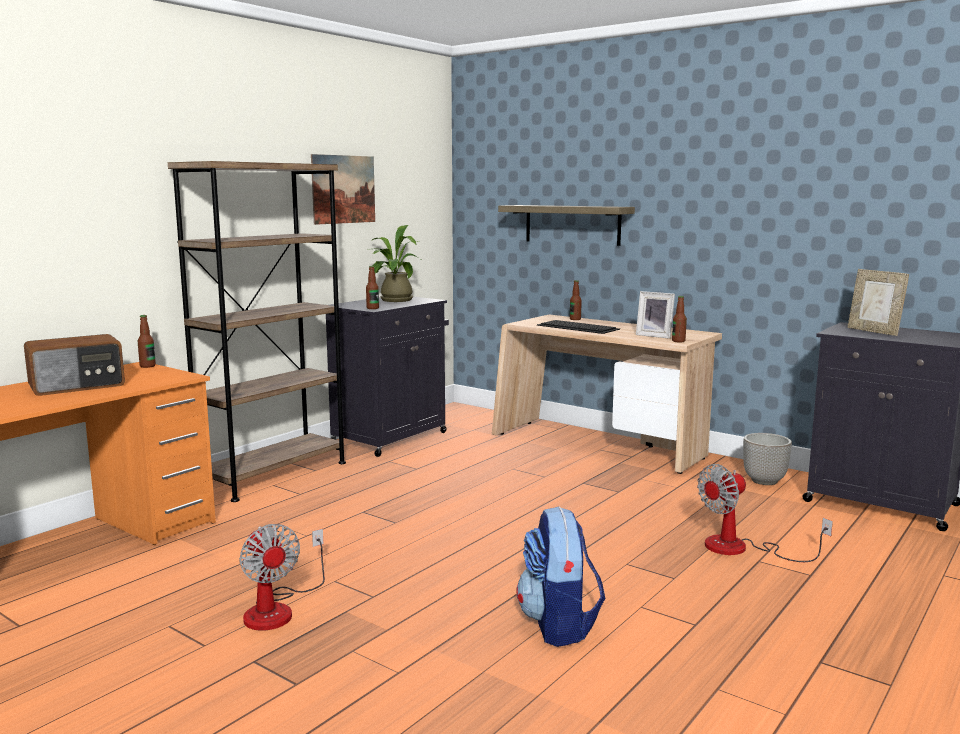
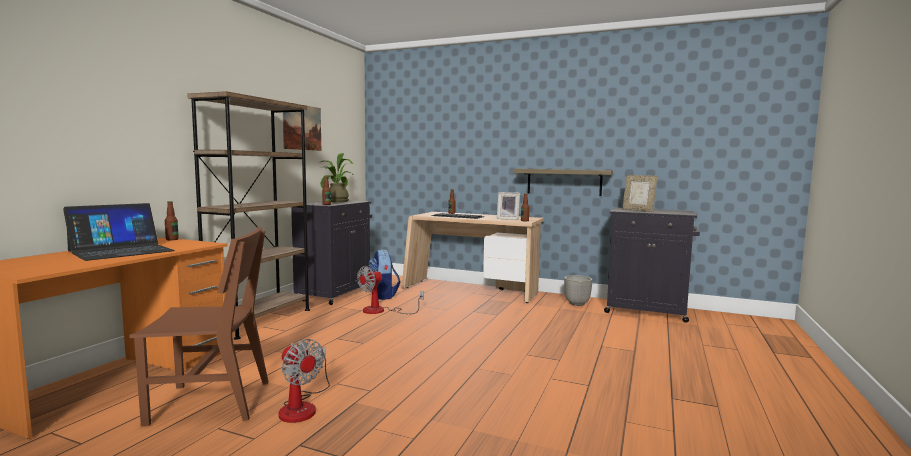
camera: 15 degrees left, 5 degrees down
(77, 386) = (121, 251): radio -> laptop
(172, 590) = (210, 402): none -> brown chair
(559, 625) = (506, 395): backpack -> backpack (383, 296)
(572, 224) = (447, 155): shelf -> shelf (564, 182)
(741, 548) = (587, 340): fan -> fan (381, 311)

